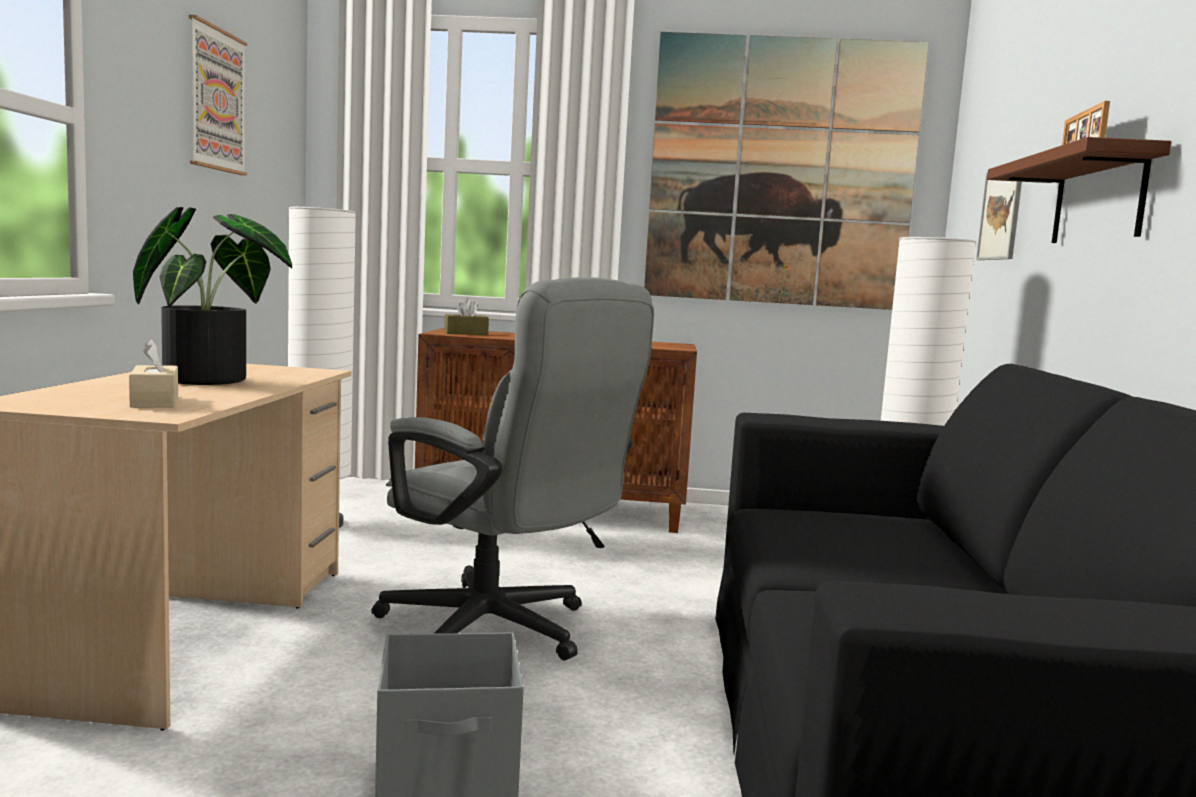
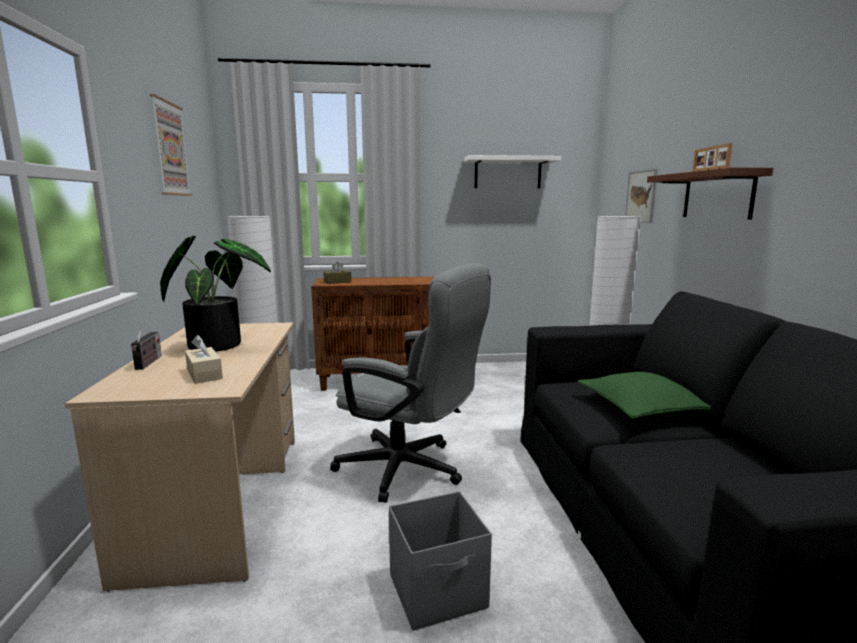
camera: 10 degrees left, 5 degrees up
(92, 386) = (148, 363): none -> radio
(781, 172) = (508, 173): picture -> white shelf
(884, 548) = (641, 407): none -> green pillow

